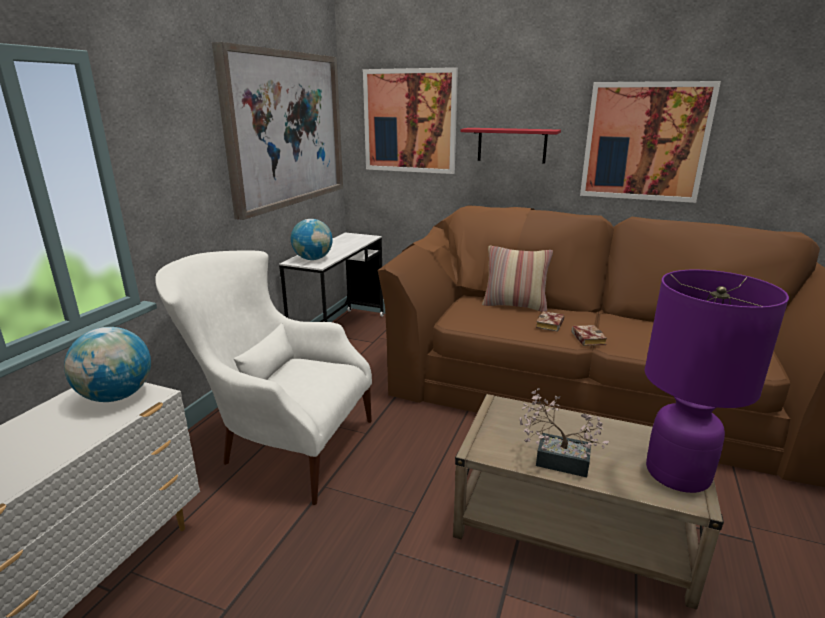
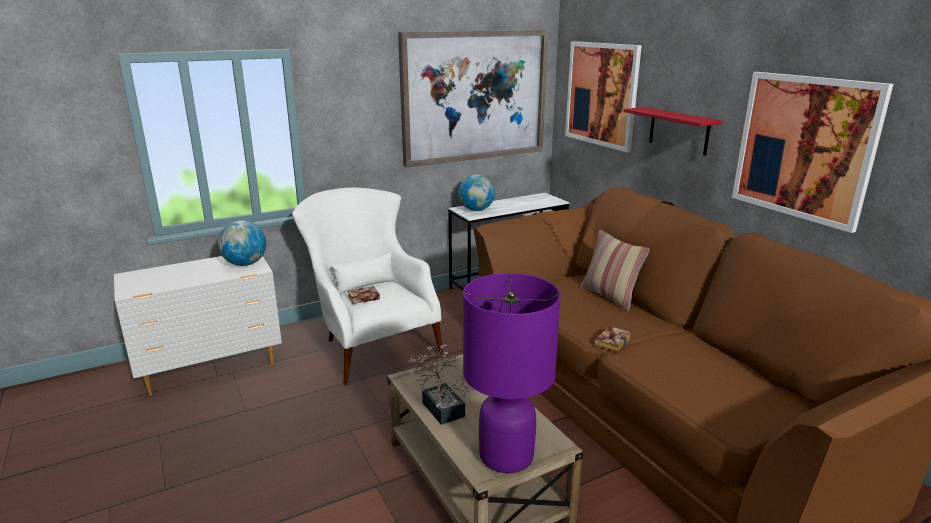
camera: 40 degrees right, 0 degrees up
(550, 325) = (604, 321): book -> book (362, 298)

